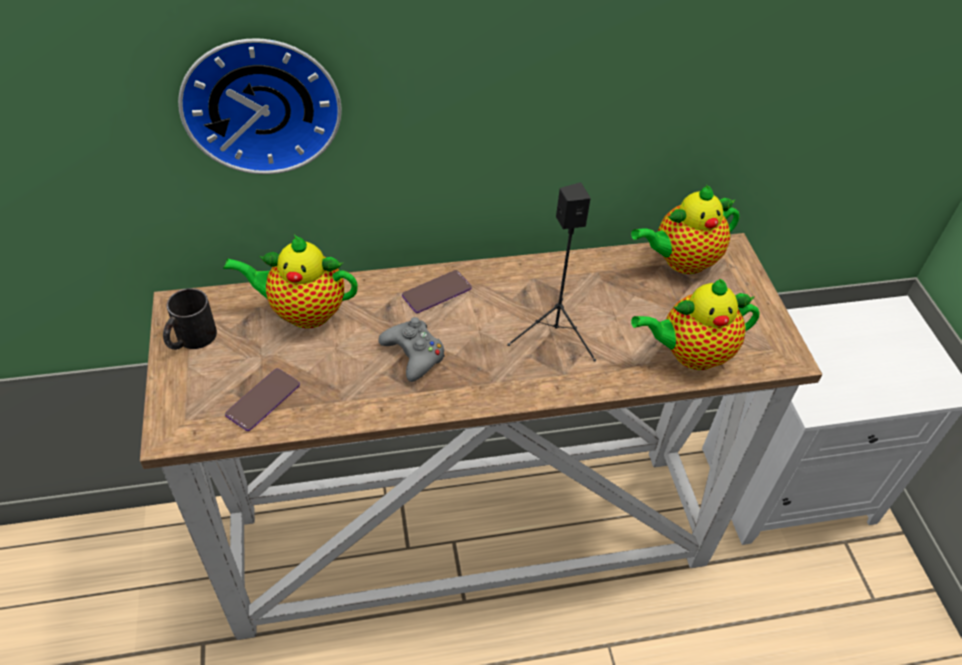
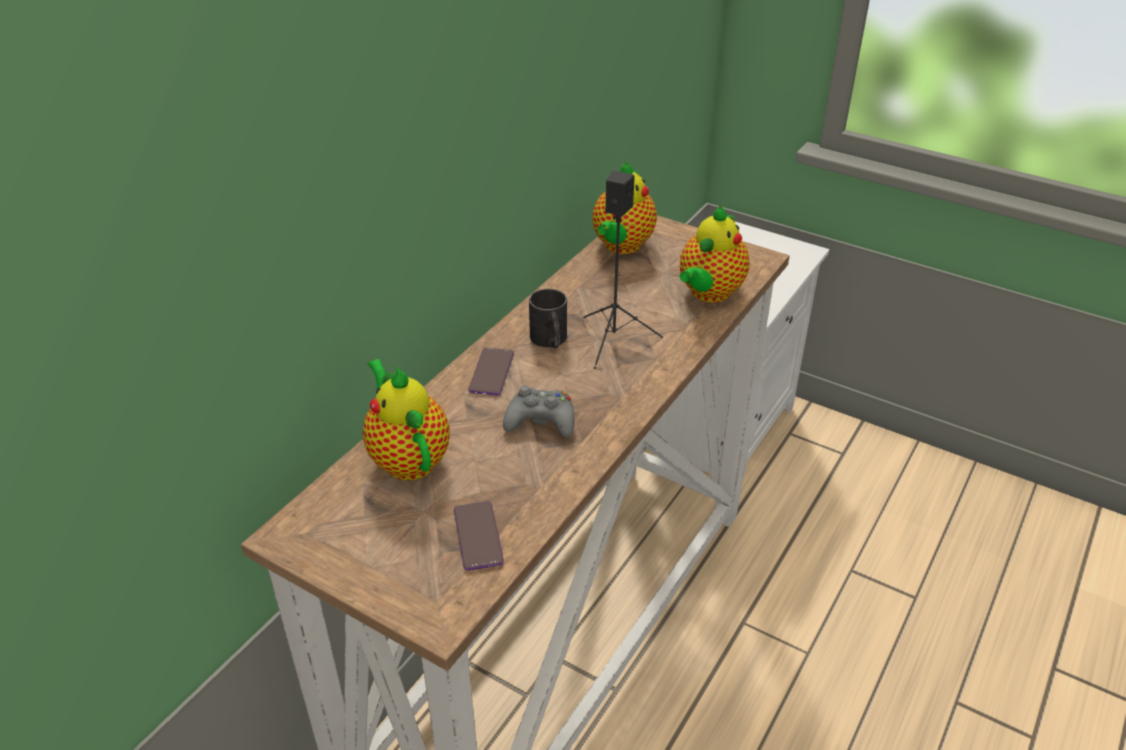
camera: 45 degrees left, 10 degrees down
(190, 339) = (341, 548): black mug -> black mug (550, 341)
(261, 102) = (306, 242): wall clock -> none
(303, 312) = (408, 458): teapot -> teapot turned 105 degrees clockwise

